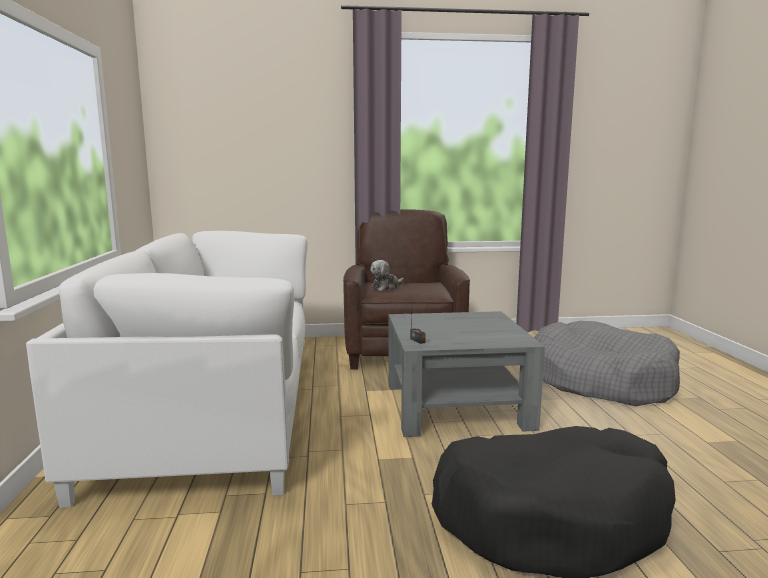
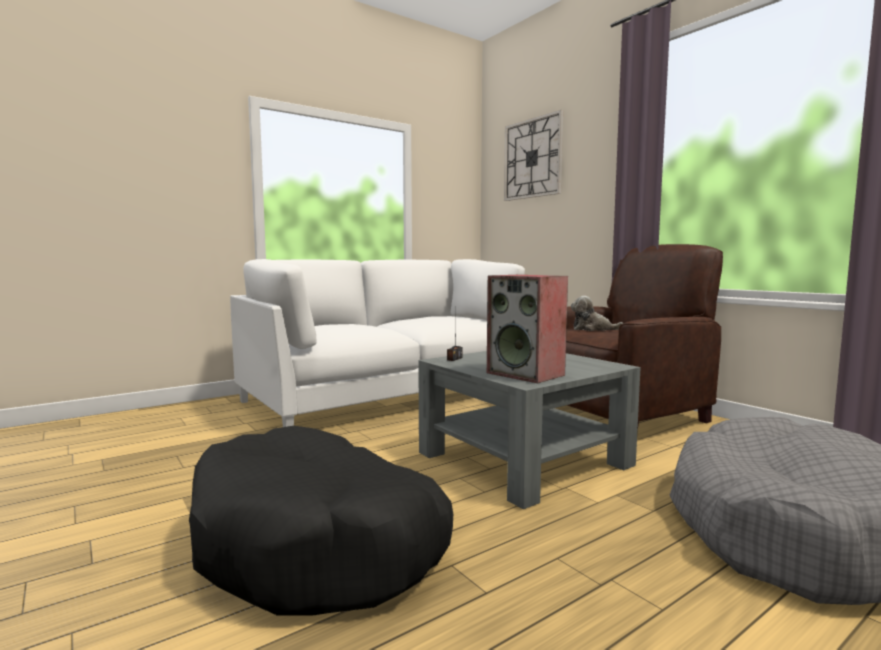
camera: 60 degrees right, 5 degrees down
(234, 112) = (532, 158): none -> wall clock
(497, 336) = (526, 374): none -> speaker

